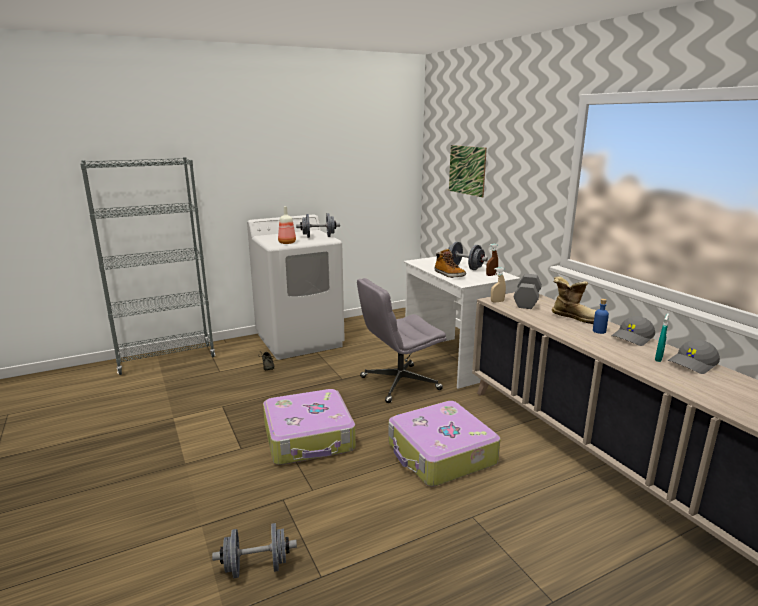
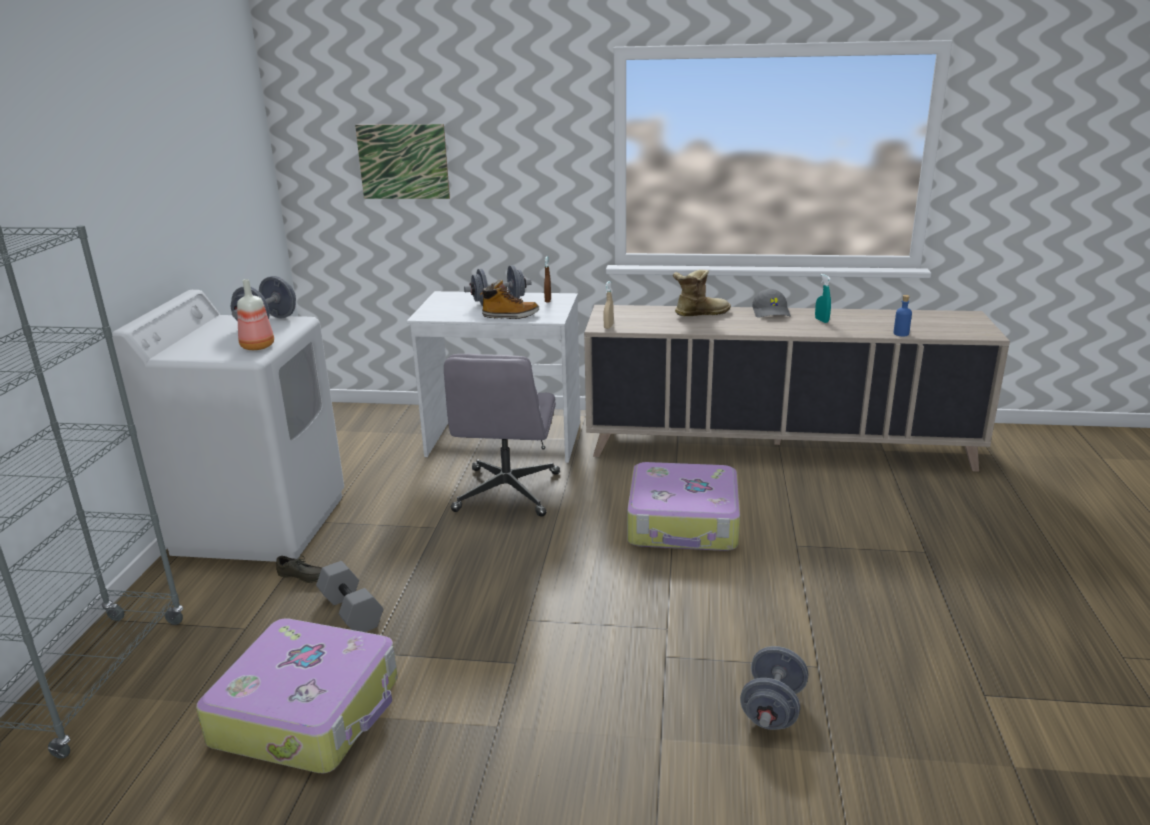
camera: 55 degrees left, 5 degrees up
(309, 438) = (554, 598): suitcase -> suitcase (309, 711)
(526, 300) = (625, 315): grey dumbbell -> grey dumbbell (349, 611)
(599, 331) = (742, 317): blue bottle -> blue bottle (901, 334)
(693, 364) = (843, 315): grey cap -> none

